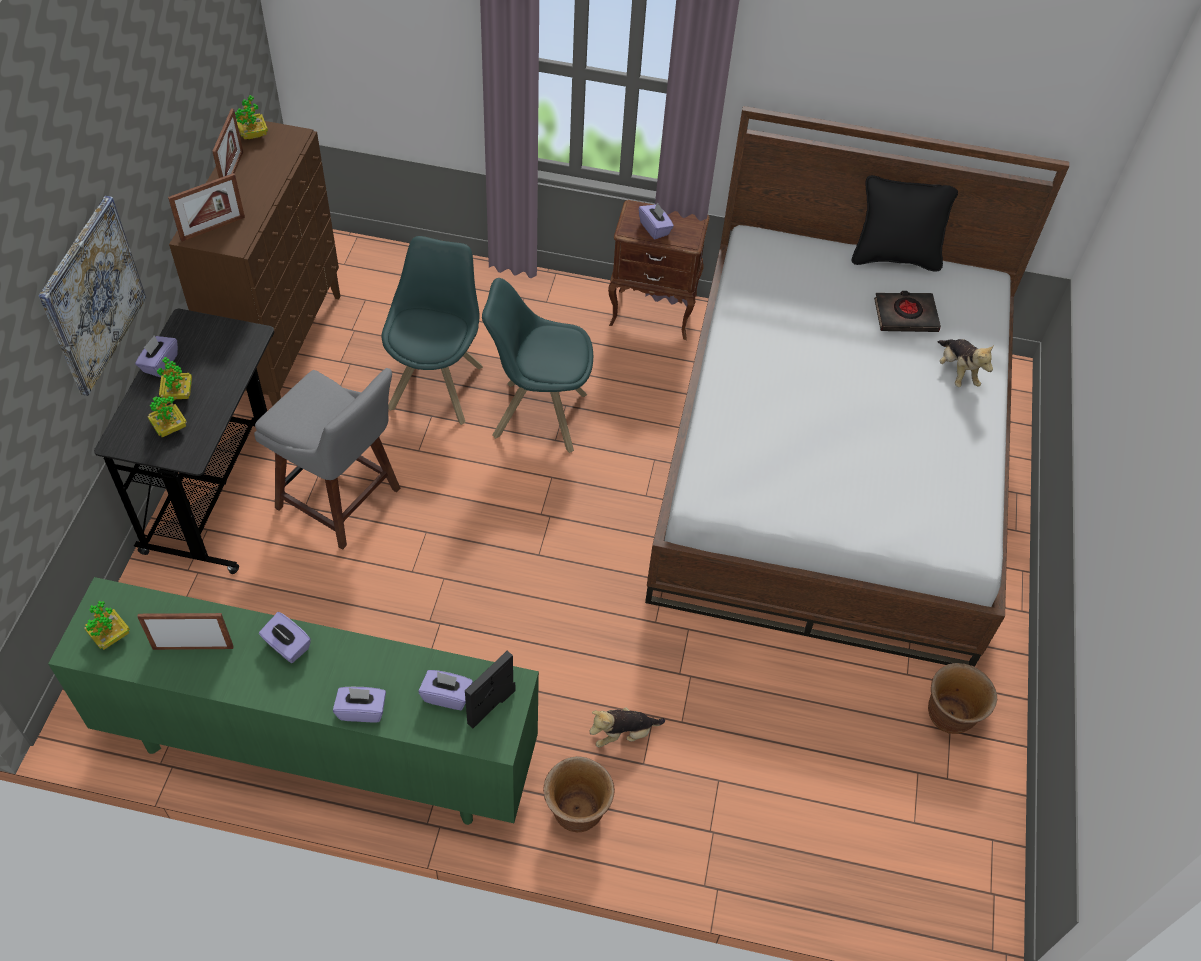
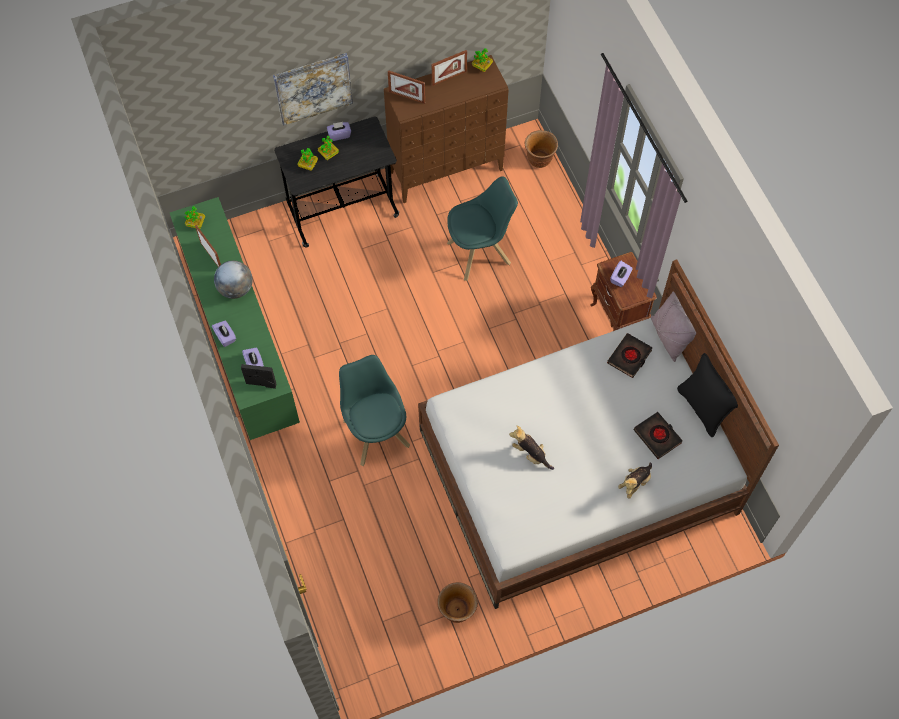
camera: 60 degrees right, 10 degrees up
(287, 646) = (236, 289): purple tissue box -> globe
(342, 501) = (377, 261): grey stool -> none
(539, 415) = (499, 311): turquoise chair -> turquoise chair (375, 433)
(577, 812) = (285, 467): brown planter -> brown planter (539, 159)
(623, 734) = (338, 463): plush toy -> plush toy (530, 454)
(774, 232) = (669, 337): none -> purple pillow
(775, 279) = (629, 357): none -> black book

